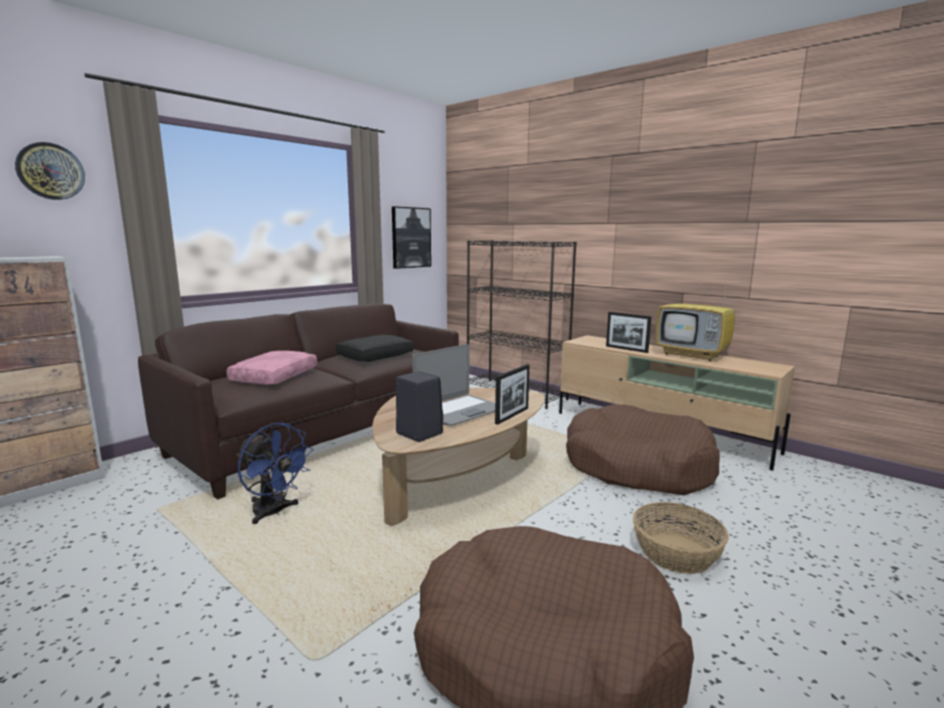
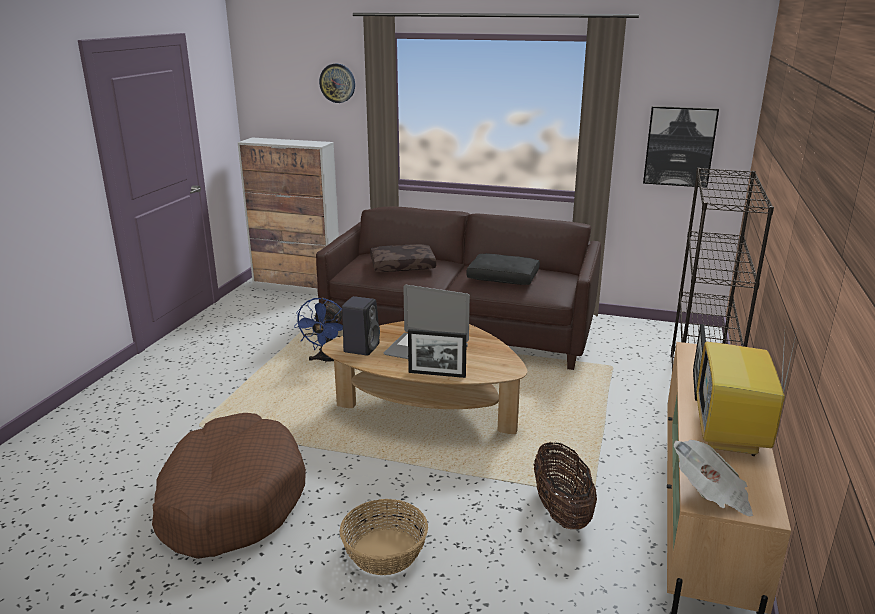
camera: 65 degrees right, 10 degrees up
(274, 376) = (403, 265): pink pillow -> brown pillow
(637, 466) = (561, 511): brown dog bed -> basket
(763, 370) = (711, 495): none -> newspaper

